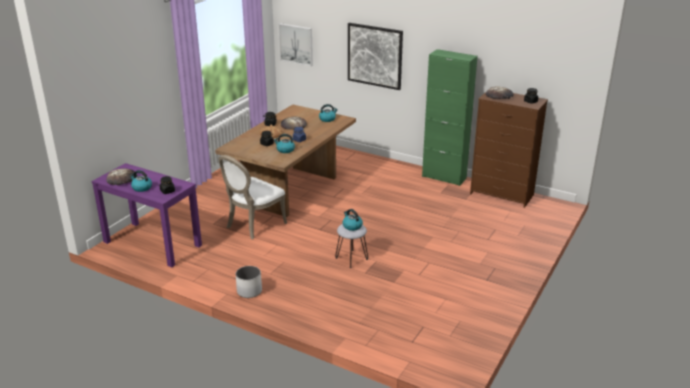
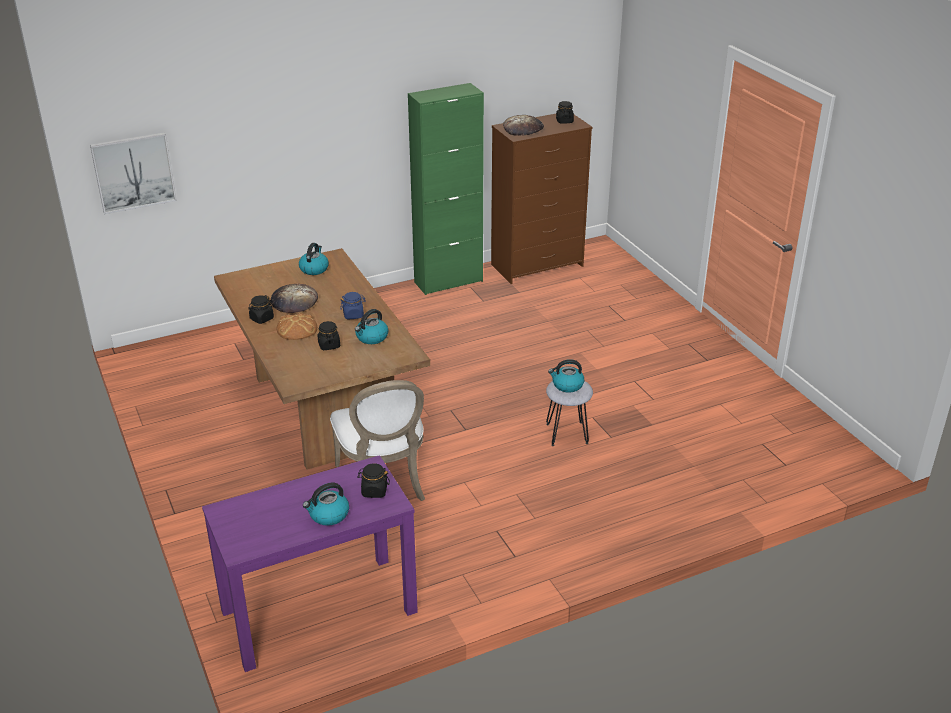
camera: 55 degrees left, 5 degrees up
(122, 179) = (266, 527): bread -> none
(249, 291) = (563, 554): white planter -> none
(375, 56) = (297, 140): picture -> none

